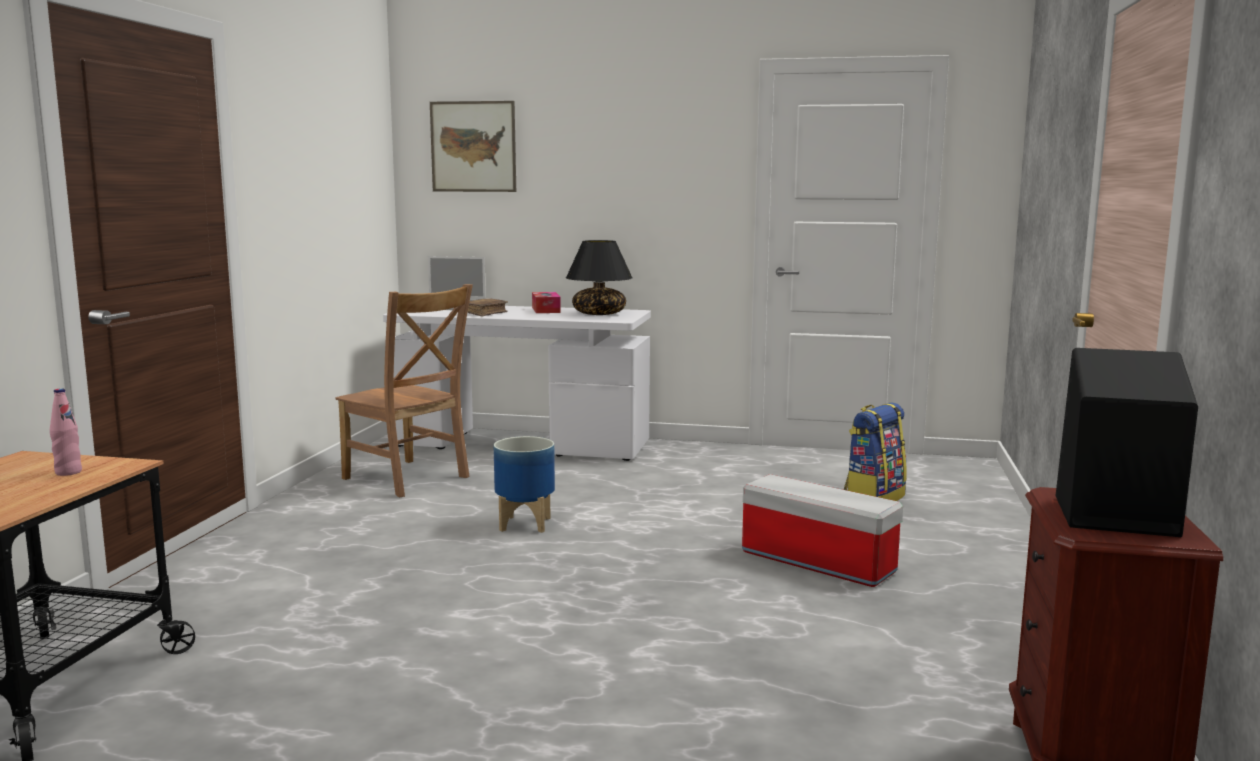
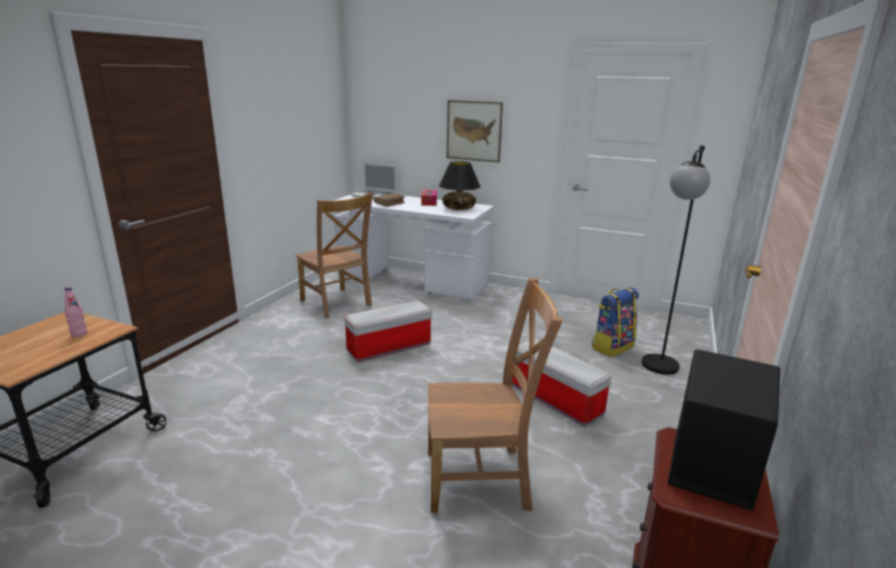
camera: 10 degrees right, 10 degrees up
(473, 146) = (390, 95): picture -> picture (474, 131)
(525, 524) = (388, 348): planter -> storage box
(750, 657) = (482, 479): none -> brown chair
(951, 520) = (657, 371): none -> black floor lamp

